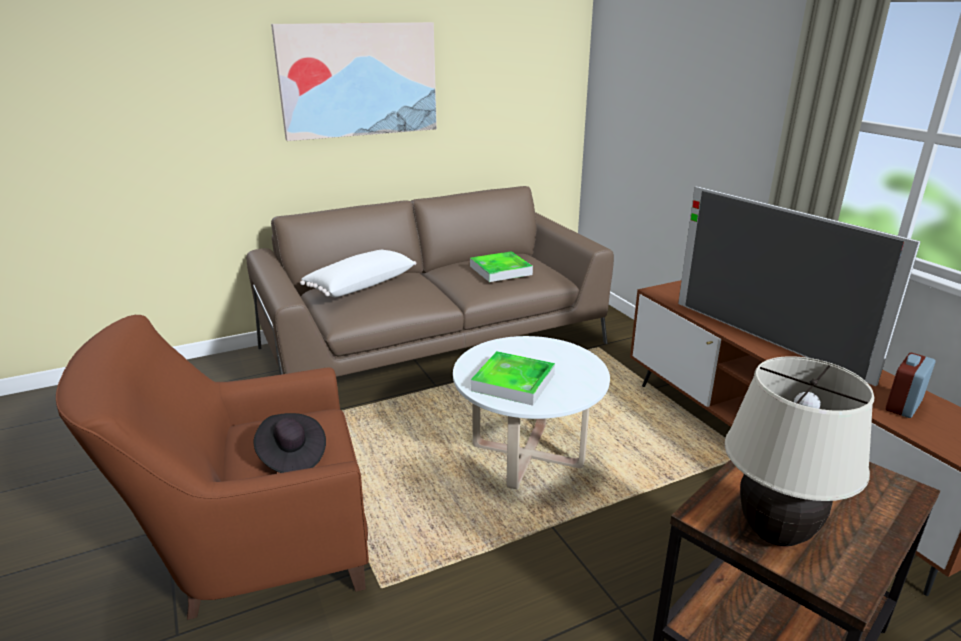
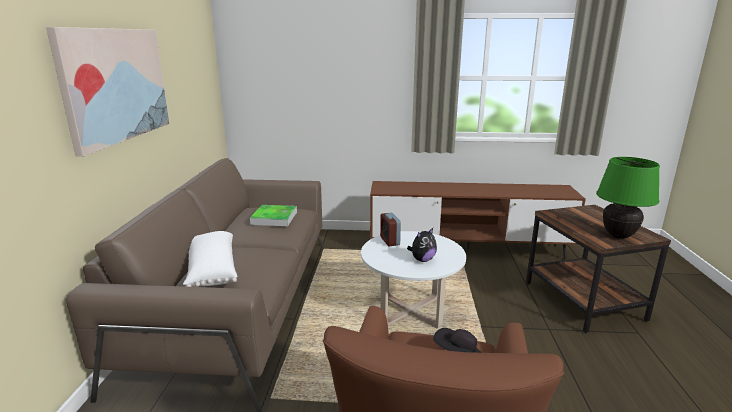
camera: 60 degrees left, 5 degrees down
(513, 382) = (422, 260): tray -> plush toy
(765, 339) = (456, 190): television -> none
(775, 534) = (618, 236): beige table lamp -> green table lamp
(903, 405) = (529, 190): alarm clock -> alarm clock (390, 241)

